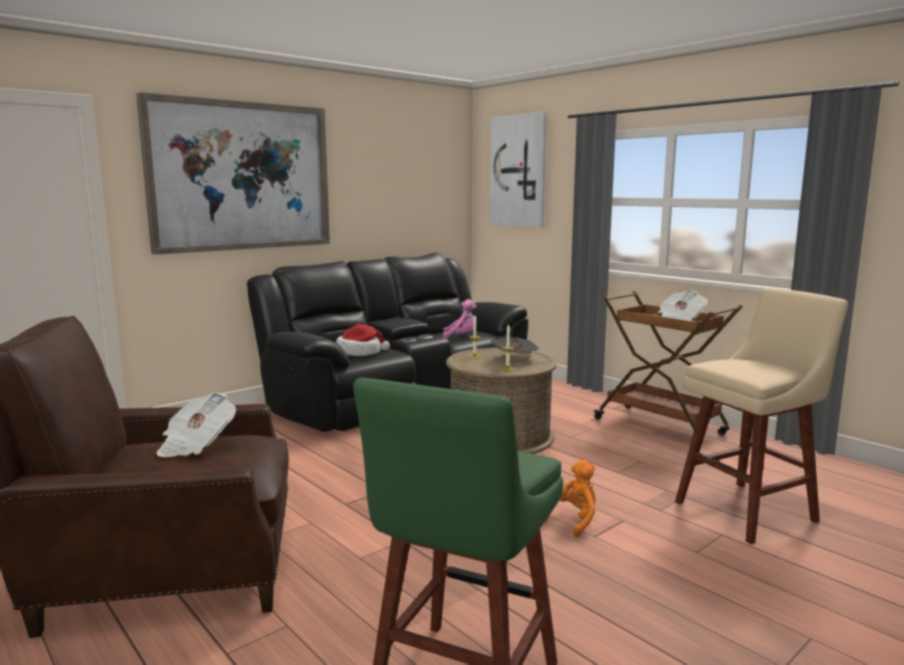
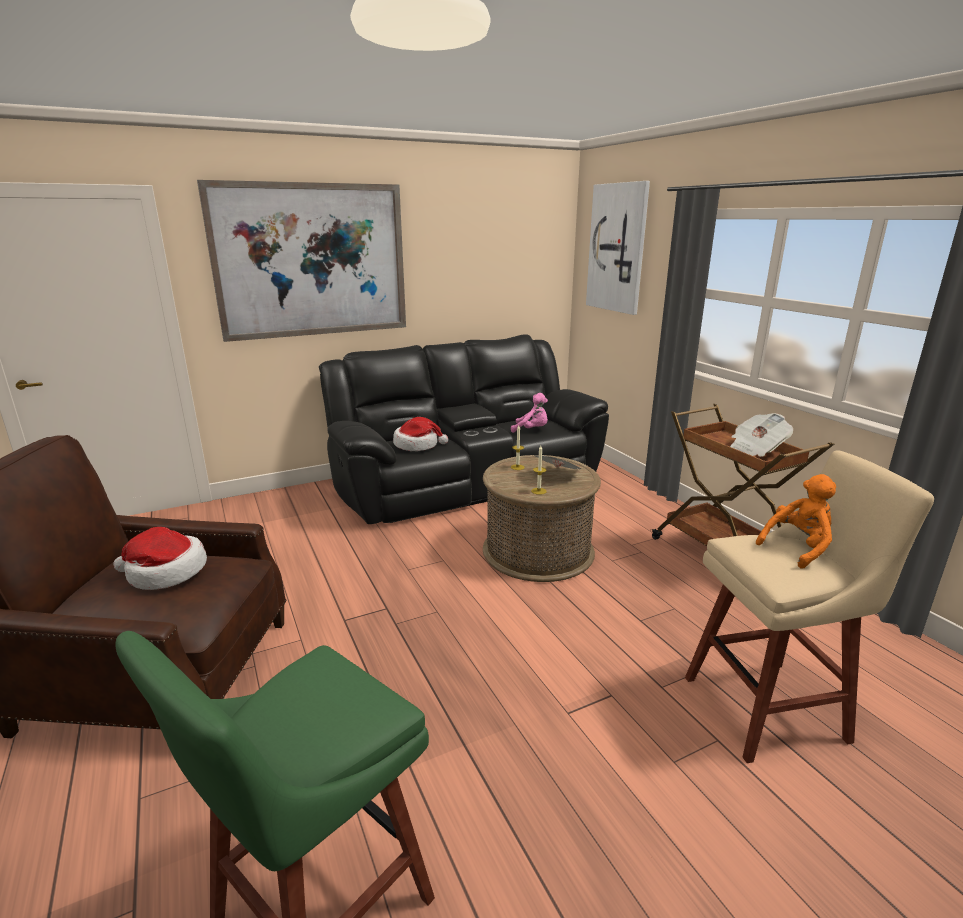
camera: 15 degrees right, 10 degrees up
(196, 445) = (165, 572): newspaper -> hat
(574, 520) = (557, 685): orange plush toy -> orange plush toy (797, 547)

